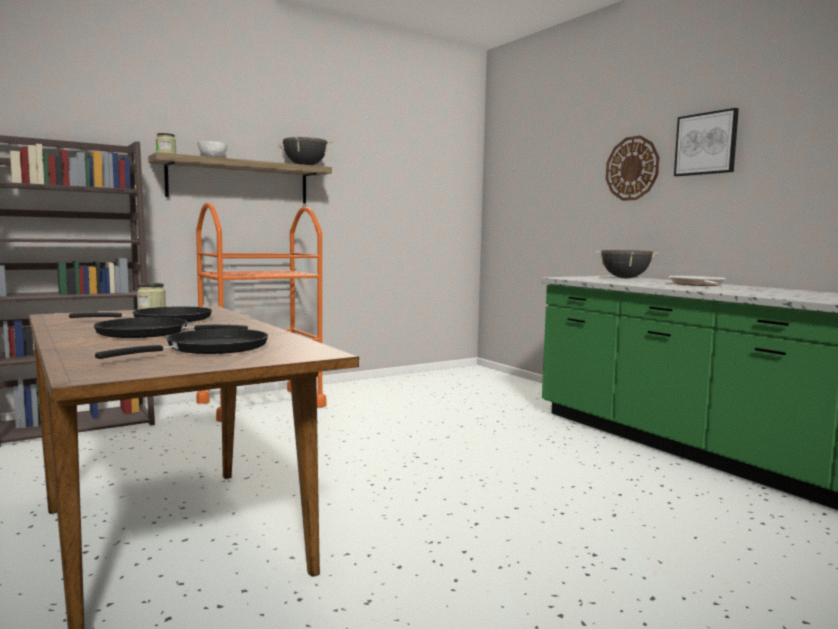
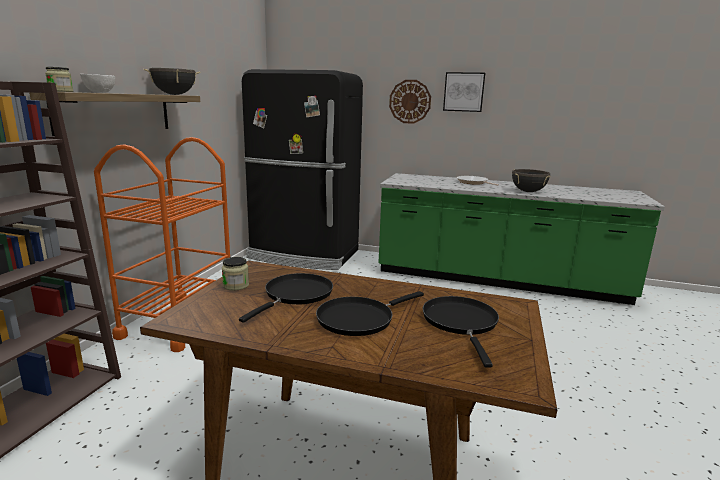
camera: 40 degrees left, 10 degrees up
(484, 382) = (304, 255): none -> black fridge
(625, 278) = (418, 177): black cooking pot -> black cooking pot (528, 192)

